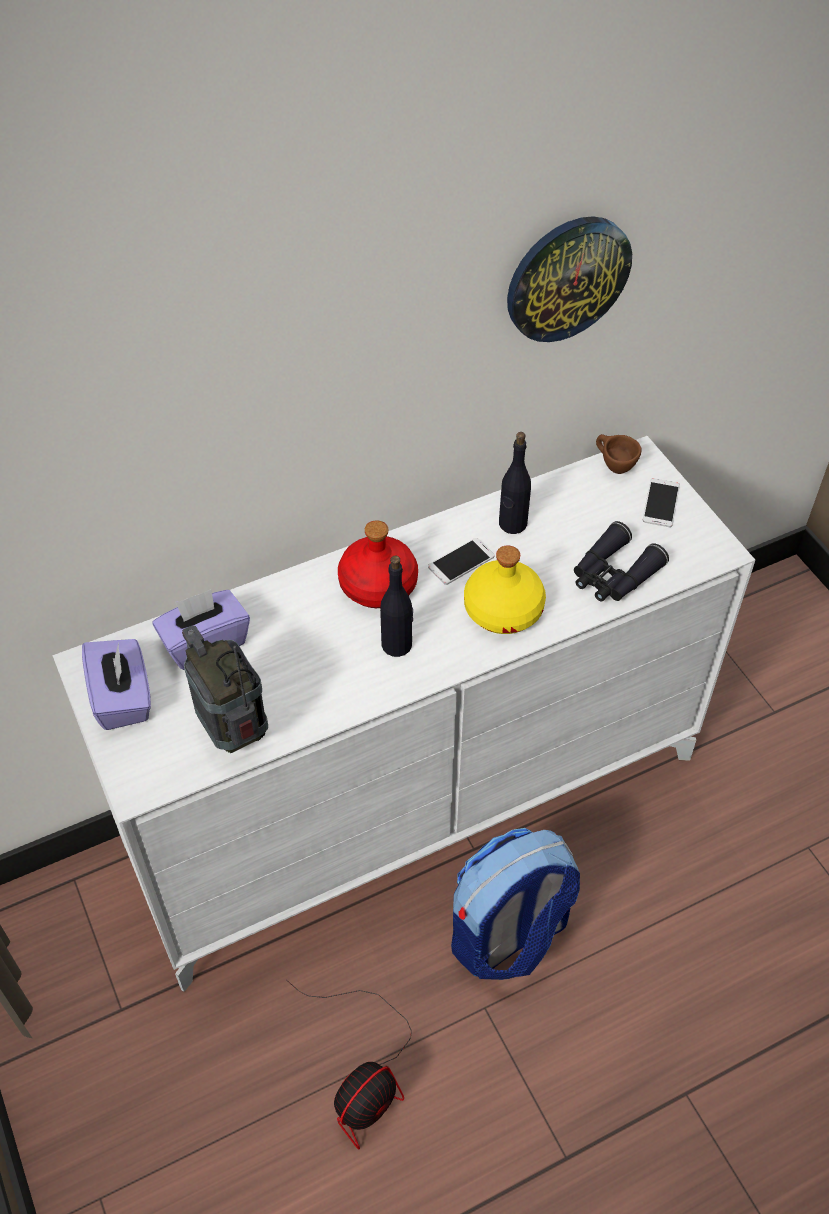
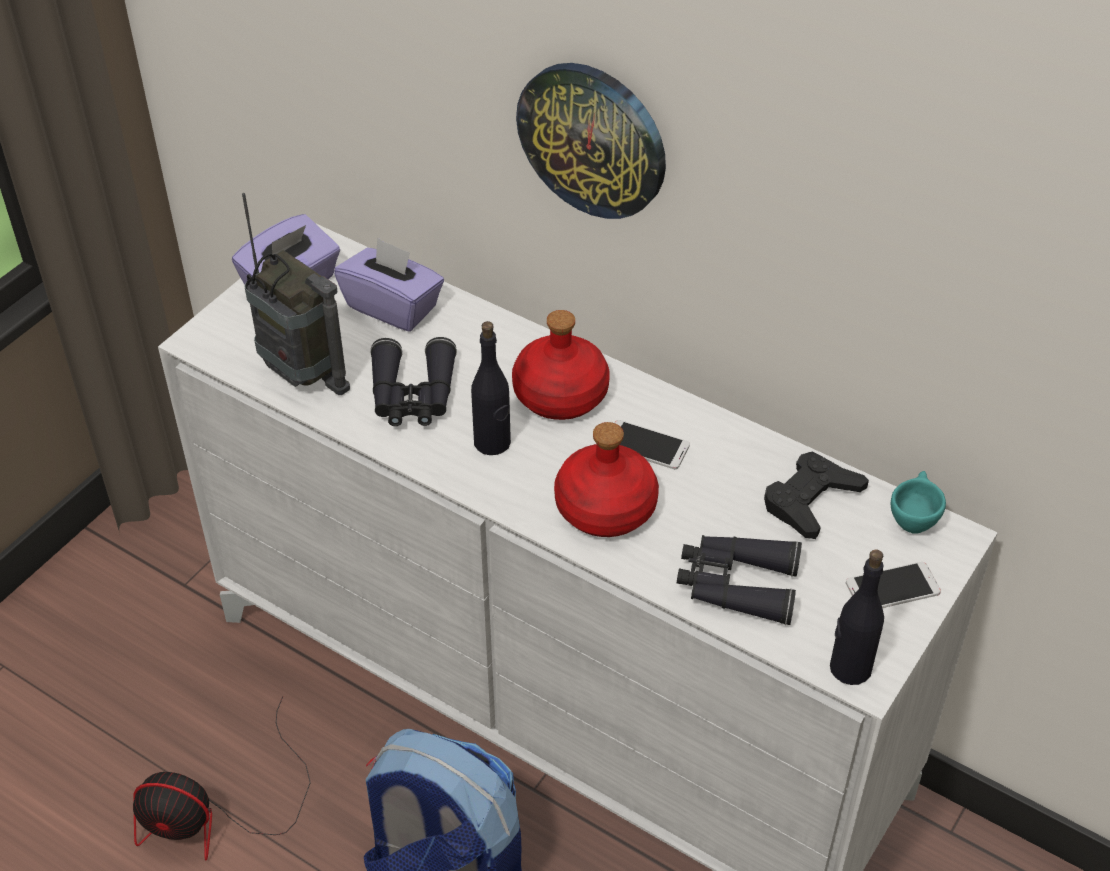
camera: 60 degrees right, 5 degrees down
(234, 732) = (302, 373): radio -> radio turned 105 degrees clockwise
(313, 671) = (412, 396): none -> black binoculars
(504, 610) = (605, 509): yellow bottle -> red bottle
(512, 524) = (738, 465): black bottle -> black bottle (849, 668)
(566, 504) = (810, 500): none -> black game controller
(567, 278) = (911, 217): wall clock -> wall clock (593, 139)
(613, 466) = (912, 519): brown cup -> turquoise cup

